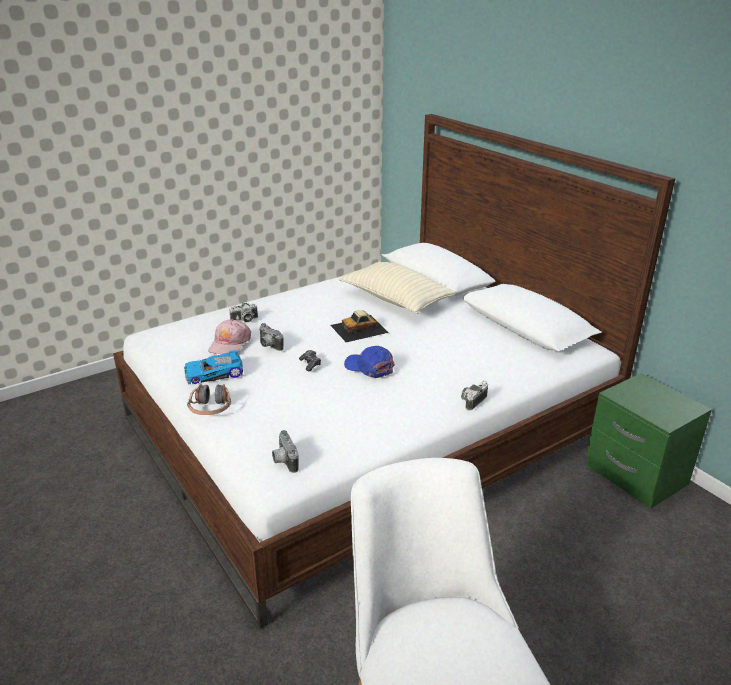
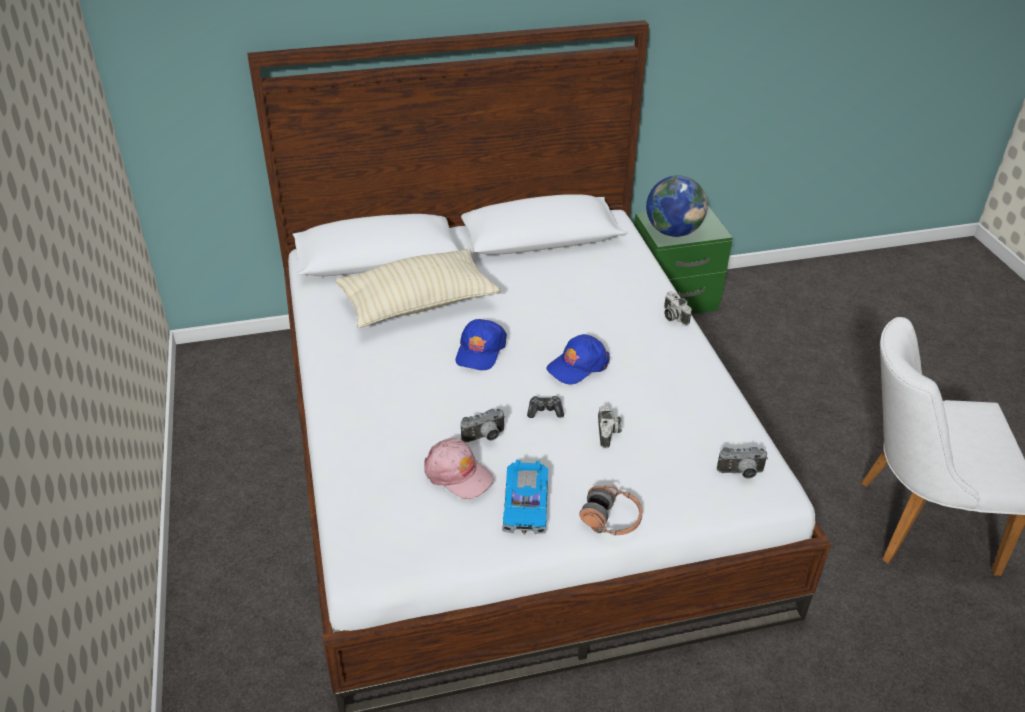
camera: 70 degrees left, 10 degrees up
(244, 320) = (386, 449): camera -> camera (608, 434)
(359, 328) = (480, 351): toy car -> blue cap
(634, 396) = (673, 231): none -> globe

